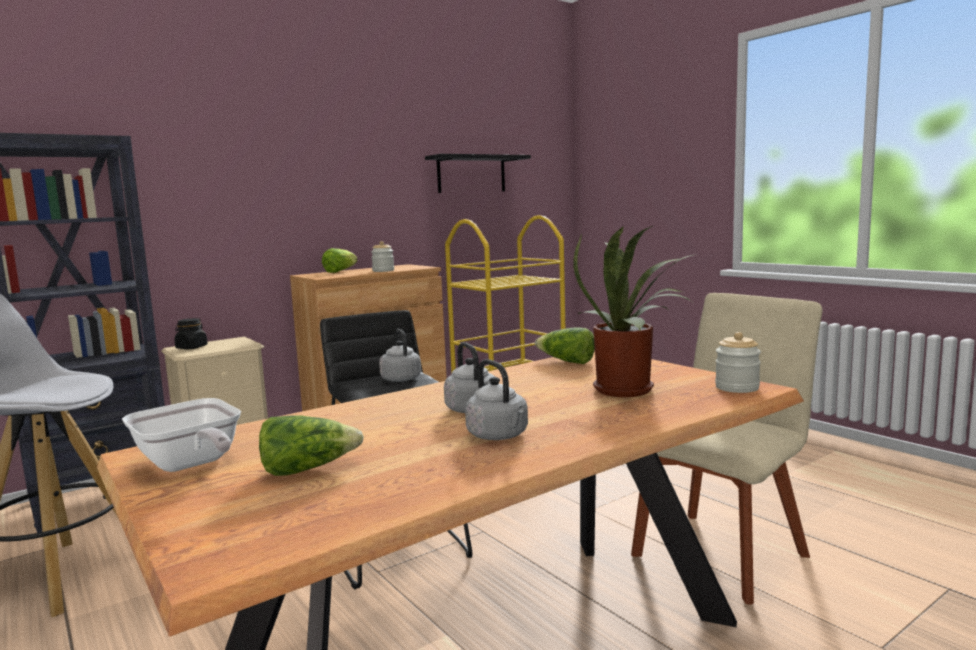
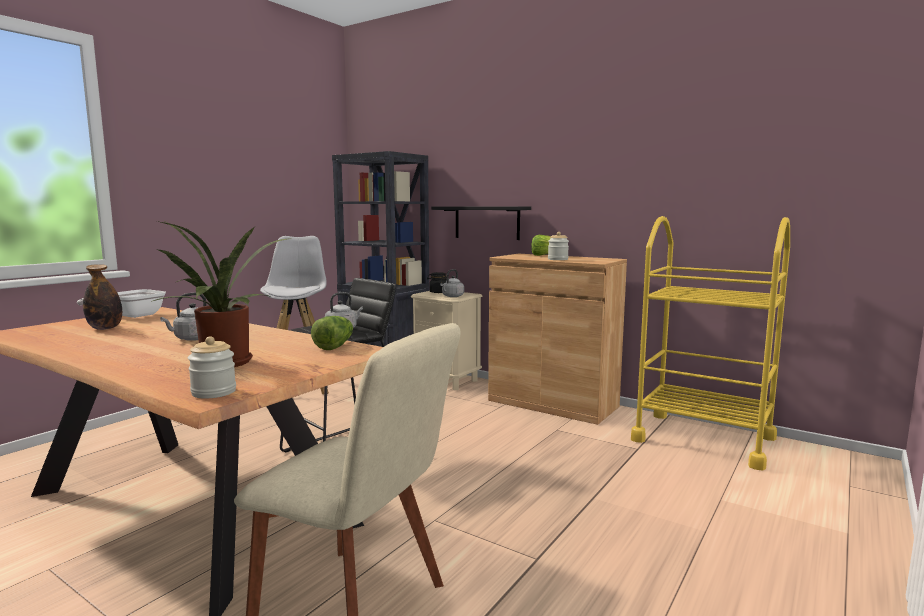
camera: 70 degrees right, 0 degrees up
(308, 469) = (105, 328): lettuce -> bottle
(471, 174) = (727, 164): black shelf -> black shelf (487, 222)
(499, 436) = (129, 347): grey kettle -> grey kettle (452, 296)

